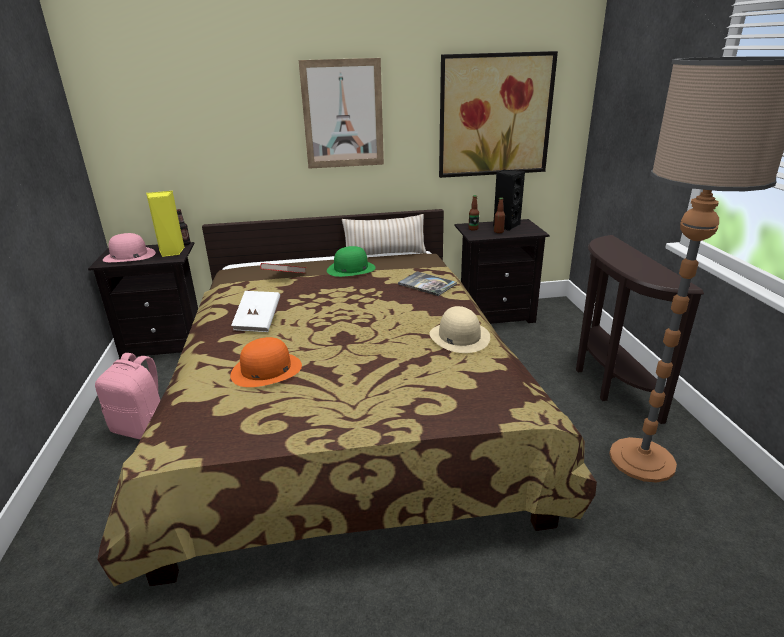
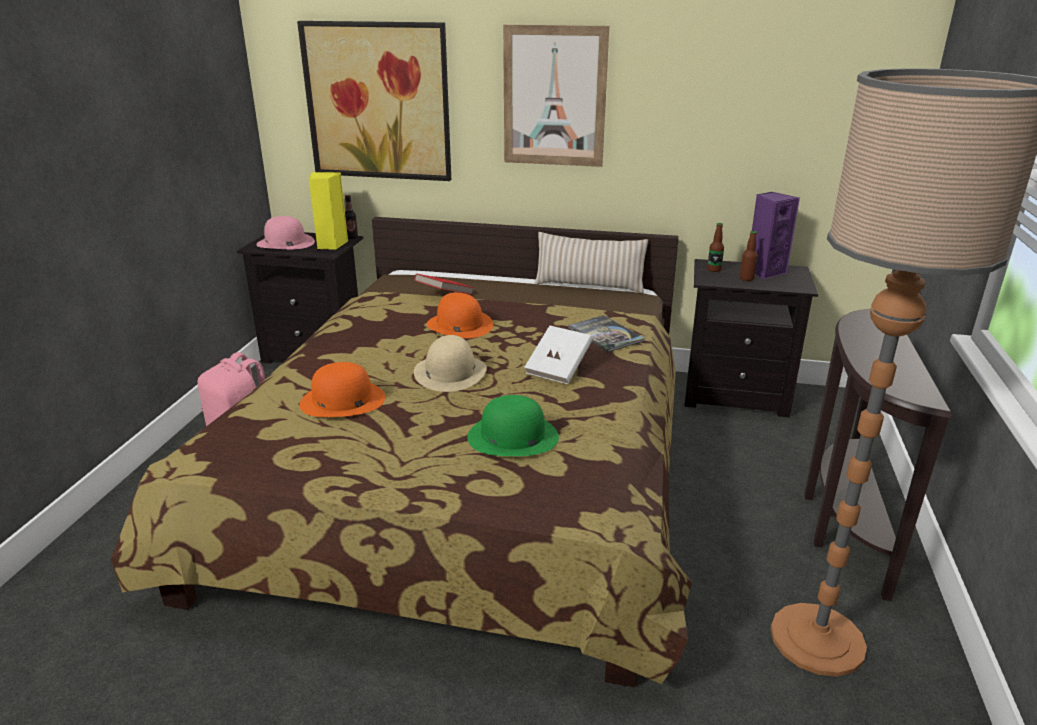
camera: 20 degrees right, 0 degrees up
(258, 322) = (374, 344): white book -> white book (558, 368)
(315, 296) = (459, 325): none -> orange hat
(351, 269) = (526, 298): green hat -> green hat (512, 436)
(459, 336) = (591, 409): beige hat -> beige hat (450, 372)
(495, 116) = (768, 114): picture -> picture (378, 102)
(506, 226) = (764, 272): black speaker -> purple speaker

